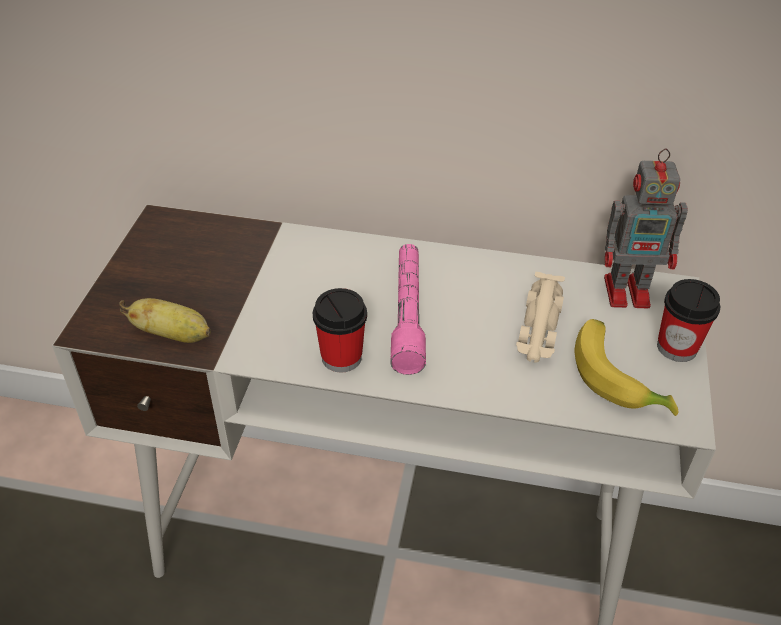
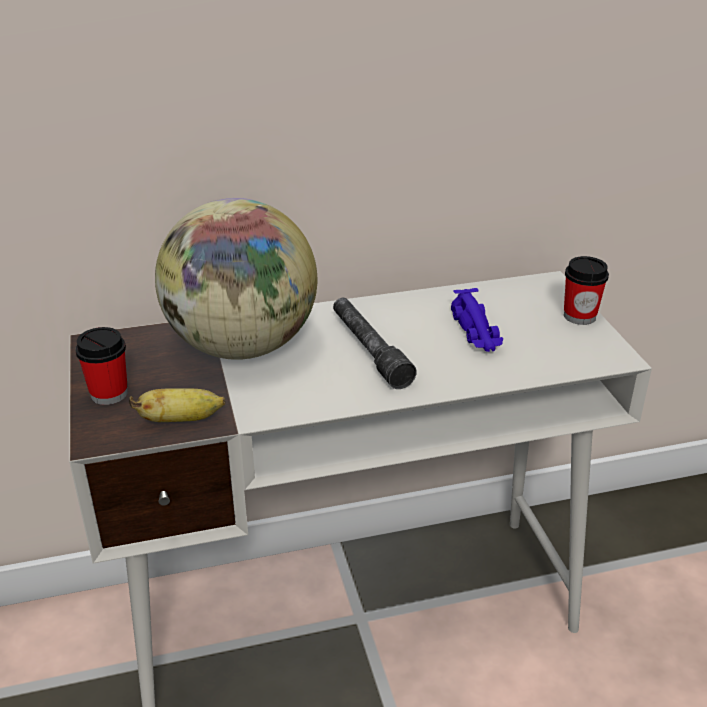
camera: 25 degrees left, 10 degrees down
(287, 267) = (241, 346): none -> globe
(341, 357) = (340, 393): cup -> cup (109, 394)
(408, 314) = (369, 350): pink flashlight -> grey flashlight
(539, 329) = (476, 332): beige toy car -> purple toy car
(619, 377) = (555, 345): banana -> none
(629, 292) = (521, 291): toy robot -> none

